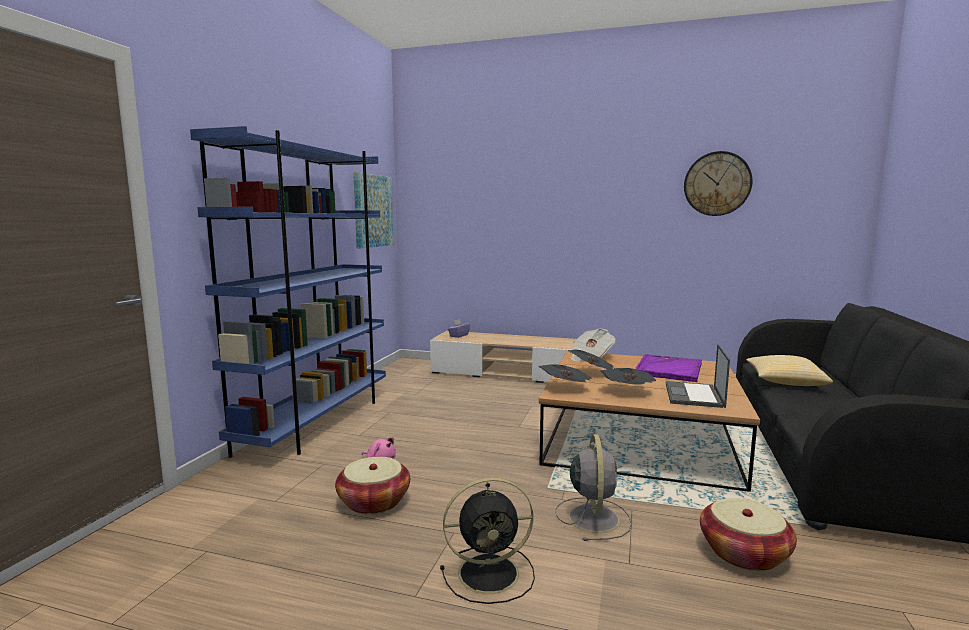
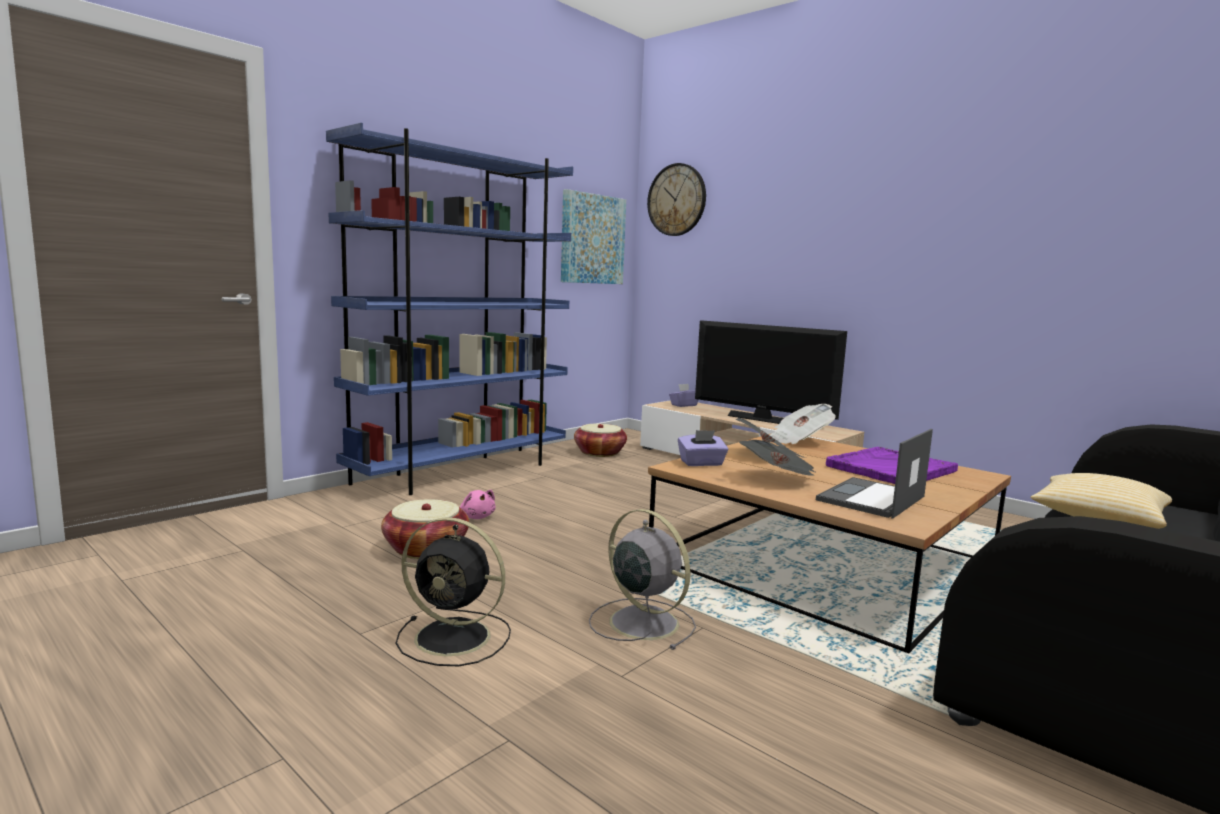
camera: 25 degrees right, 0 degrees up
(524, 339) = (762, 418): none -> television
(566, 388) = (701, 463): newspaper -> purple tissue box
(593, 517) = (641, 621): grey fan -> grey fan turned 75 degrees counterclockwise
(717, 184) = (1076, 197): wall clock -> wall clock (677, 200)
(744, 553) = (795, 713): basket -> basket (599, 453)

